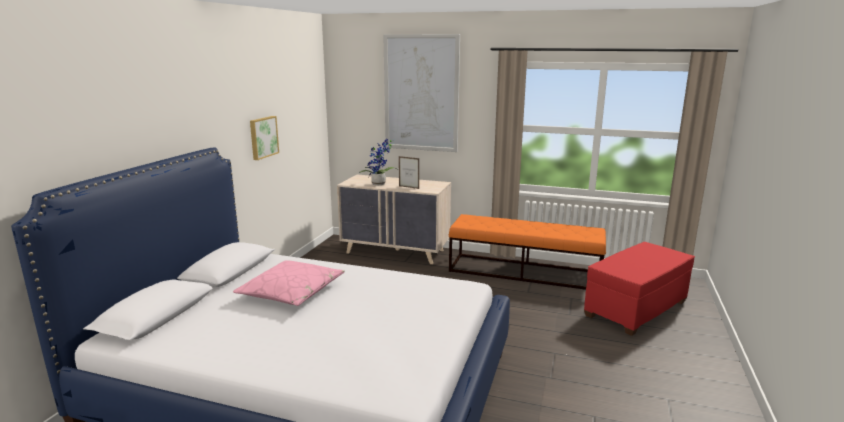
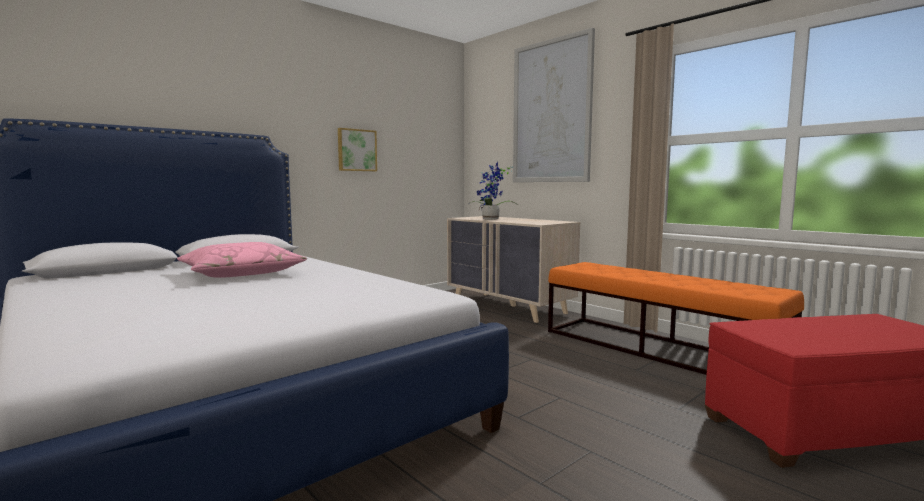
camera: 30 degrees right, 10 degrees down
(409, 187) = (518, 221): picture frame -> none

